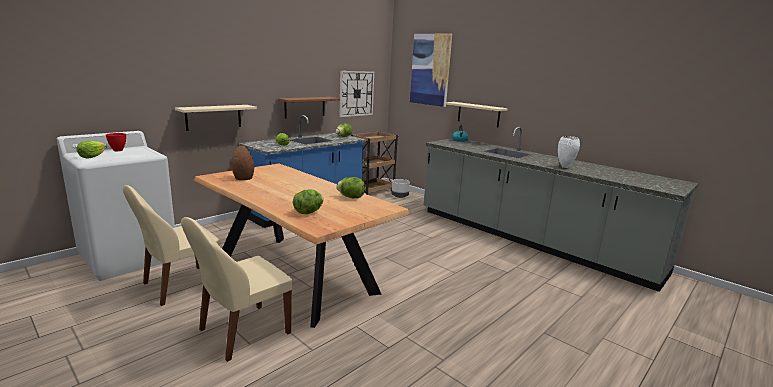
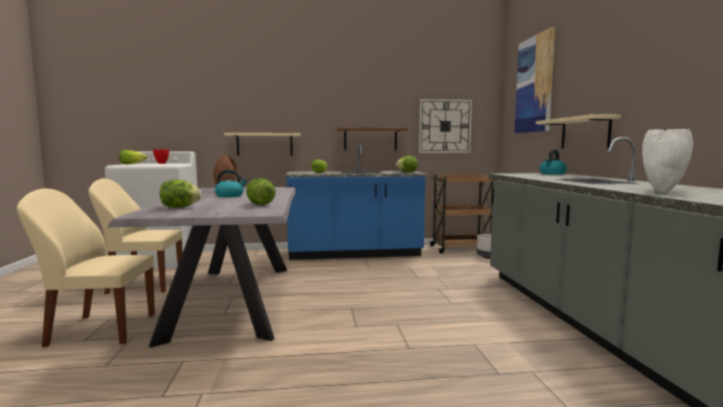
camera: 40 degrees right, 10 degrees down
(282, 188) = (230, 196): none -> kettle
(295, 274) = (234, 299): brown dining table -> grey dining table

